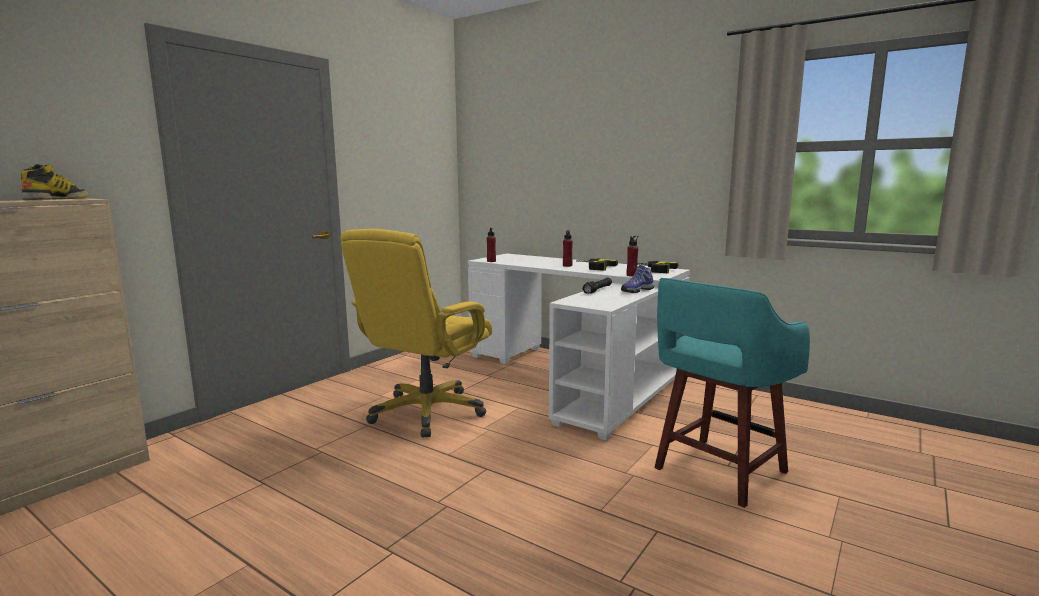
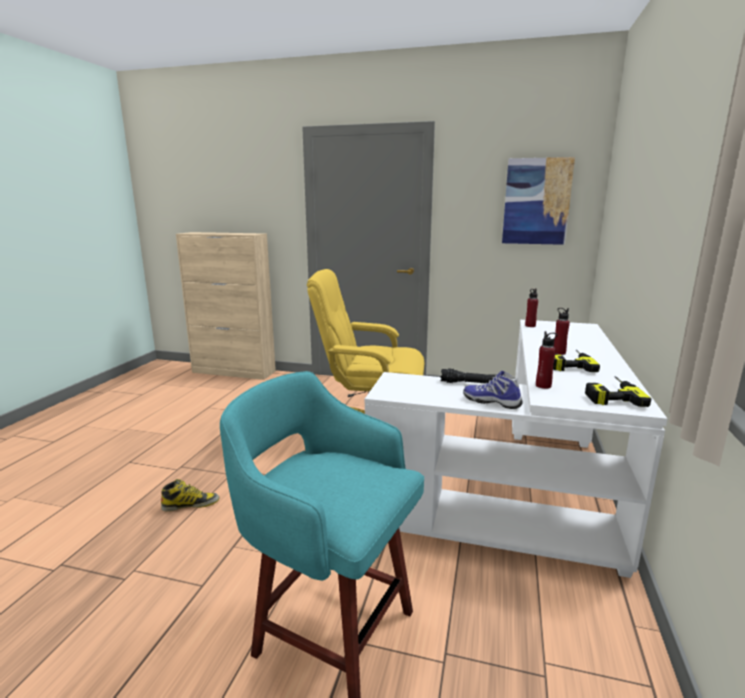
camera: 70 degrees right, 5 degrees up
(57, 199) = (245, 233): boot -> boot (191, 504)
(418, 155) = (536, 201): none -> picture

